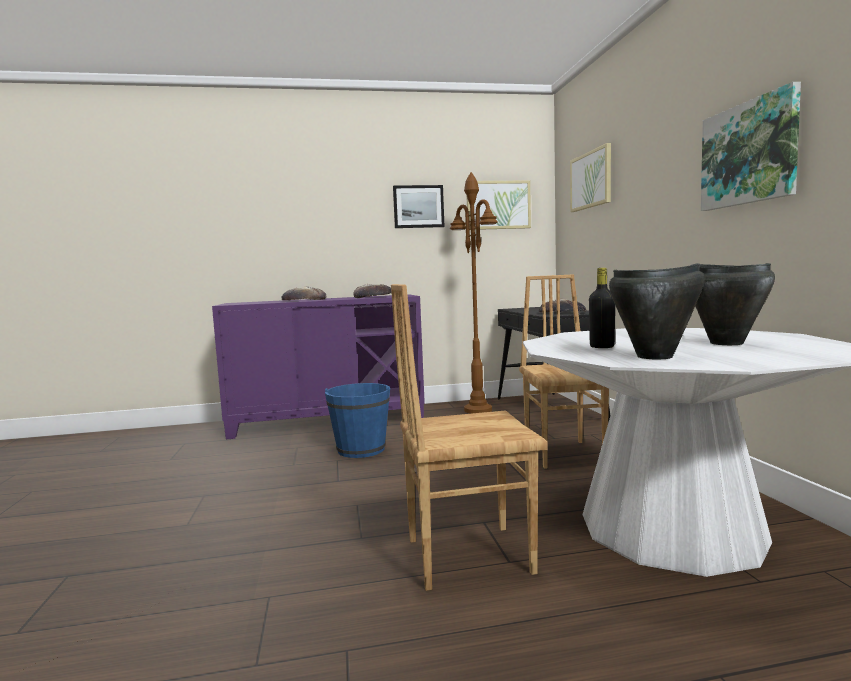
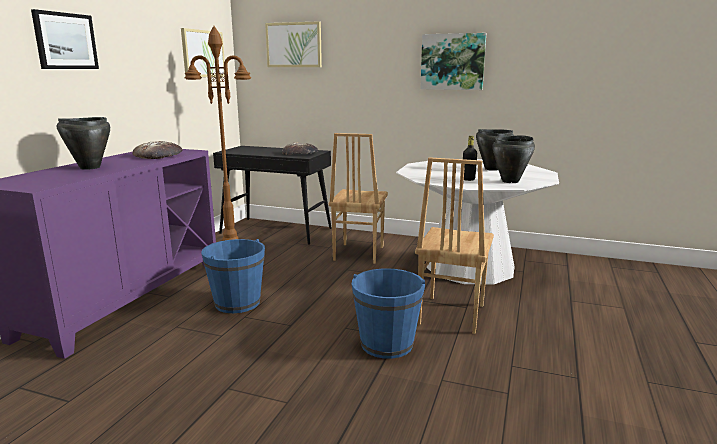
camera: 60 degrees left, 10 degrees up
(304, 300) = (89, 167): bread -> black cooking pot
(336, 537) = (387, 344): none -> blue bucket
(418, 206) = (148, 52): picture -> picture (65, 41)
(565, 453) = (357, 253): brown chair -> brown chair turned 105 degrees counterclockwise

